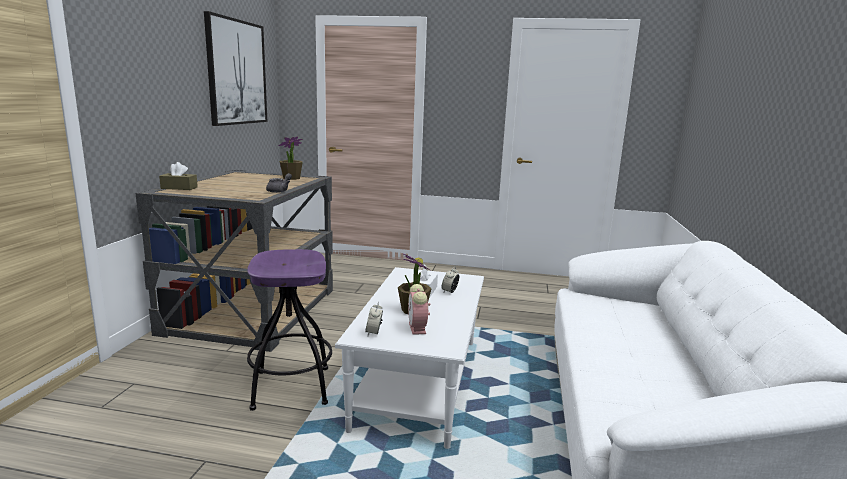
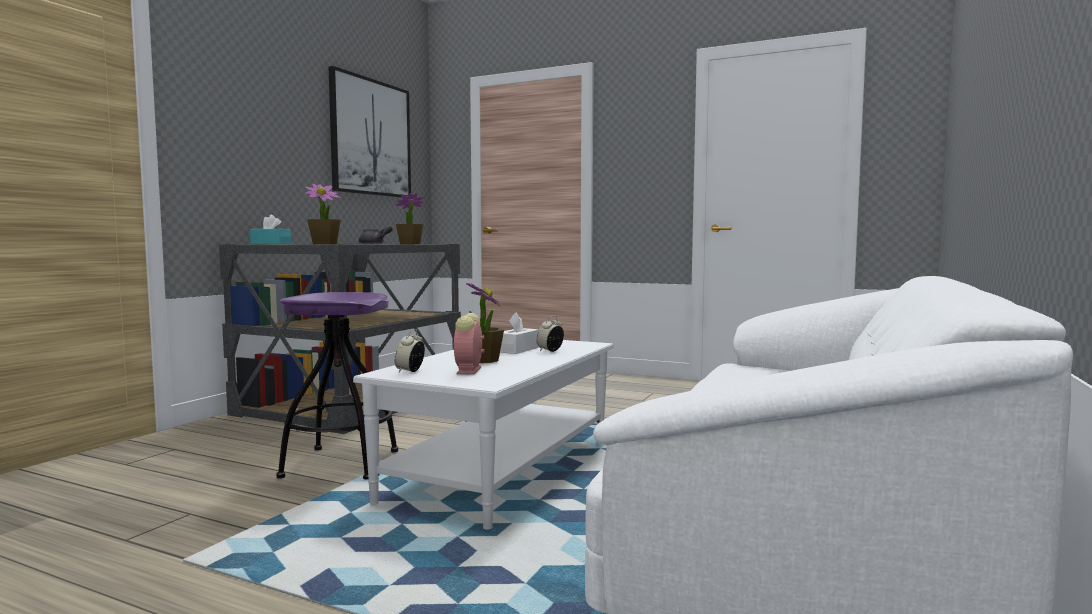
camera: 15 degrees right, 10 degrees down
(179, 188) = (270, 244): brown tissue box -> turquoise tissue box
(241, 195) = (325, 244): none -> potted plant

